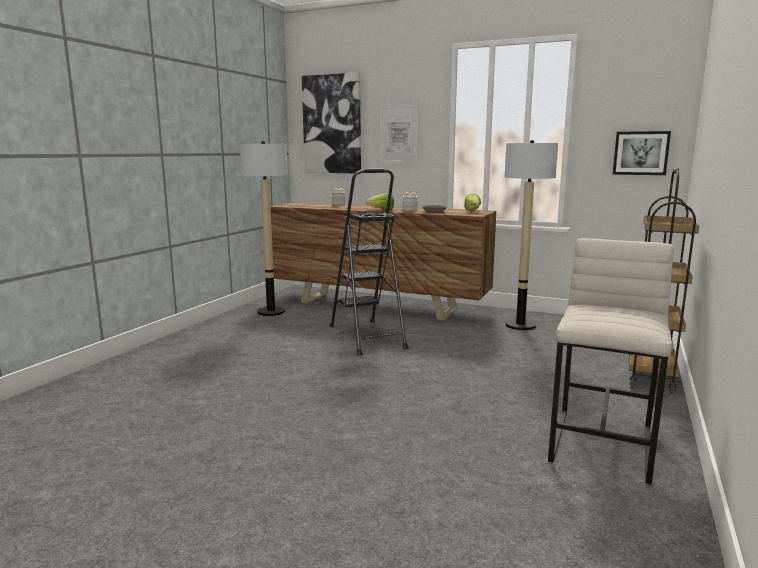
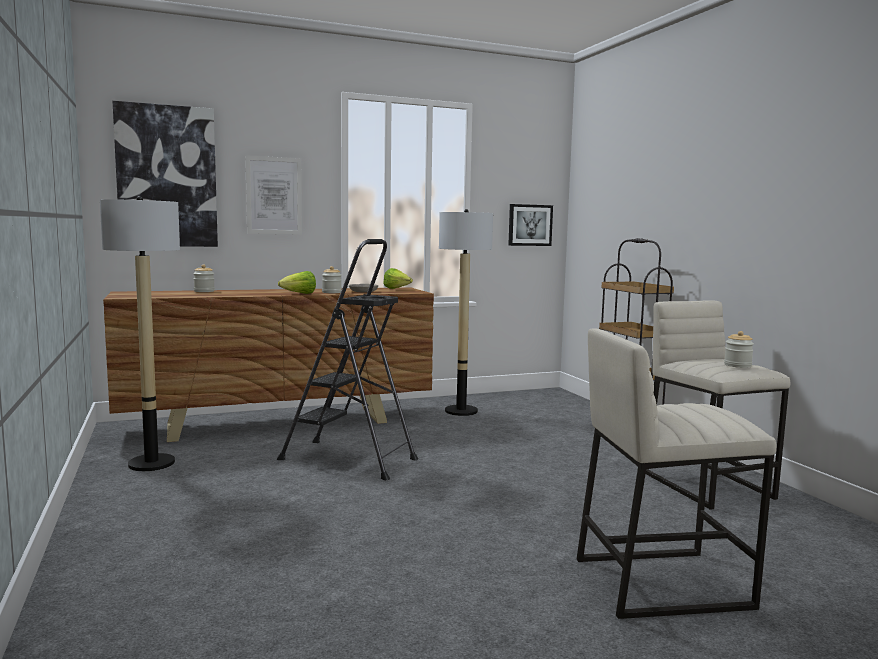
camera: 45 degrees left, 5 degrees down
(367, 482) = (661, 582): none -> beige stool
(613, 317) = (737, 365): none -> jar

